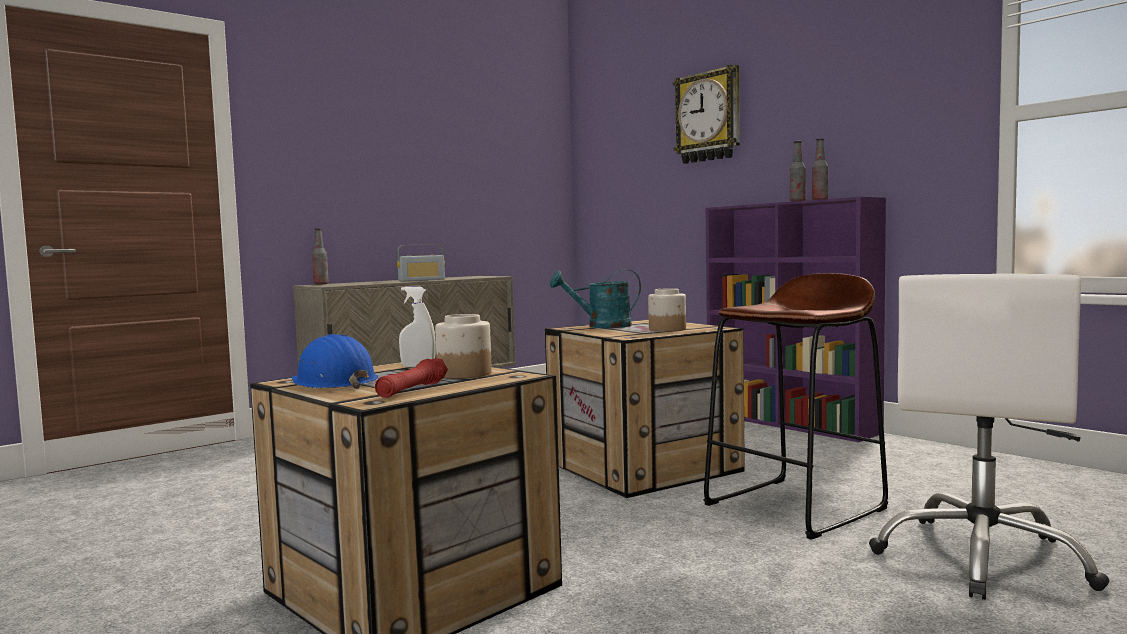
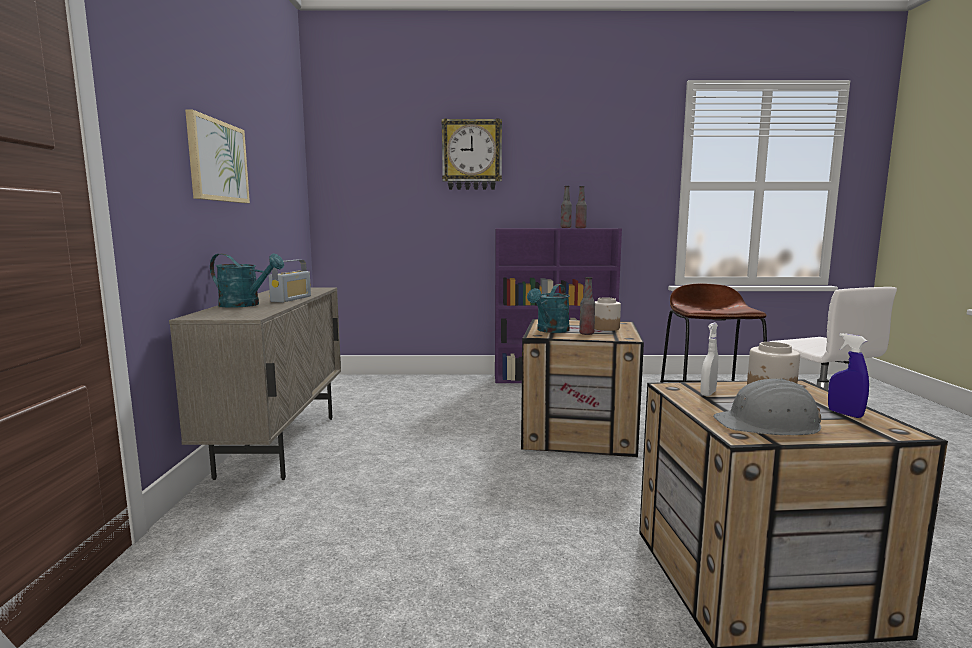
camera: 50 degrees left, 5 degrees up
(321, 284) = (202, 314): bottle -> bottle (586, 334)
(333, 382) = (769, 424): blue hard hat -> grey hard hat
(374, 281) = (246, 305): none -> turquoise watering can
(385, 161) = (217, 161): none -> picture
(412, 390) = (845, 414): red flashlight -> blue spray bottle

